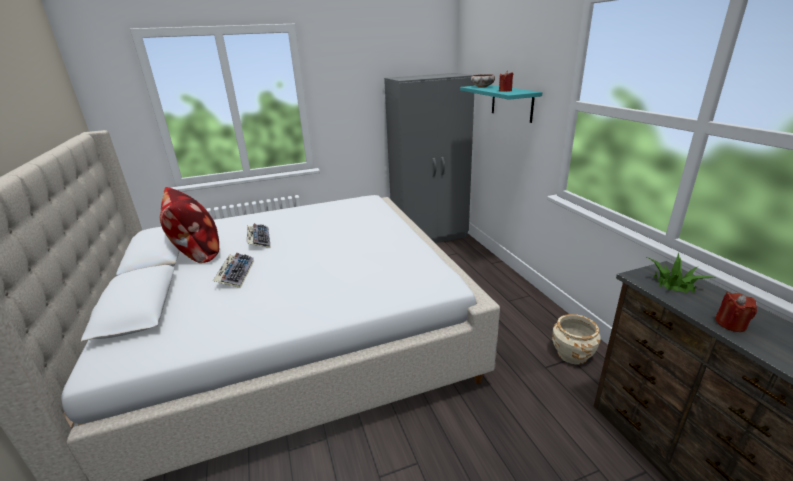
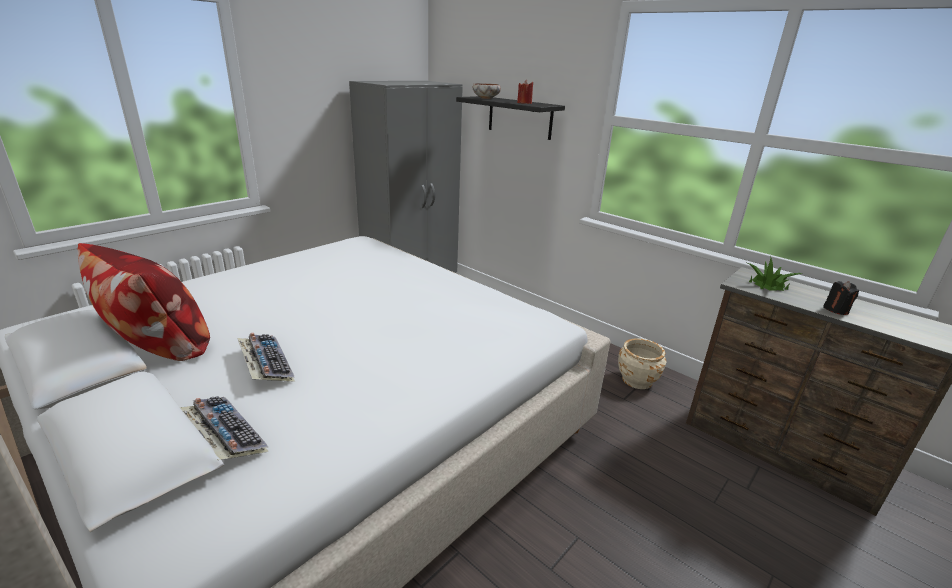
camera: 30 degrees left, 0 degrees up
(259, 240) = (251, 312): keyboard -> keyboard (223, 435)
(512, 102) = (520, 117): turquoise shelf -> black shelf
(731, 324) = (836, 309): red candle -> black candle

